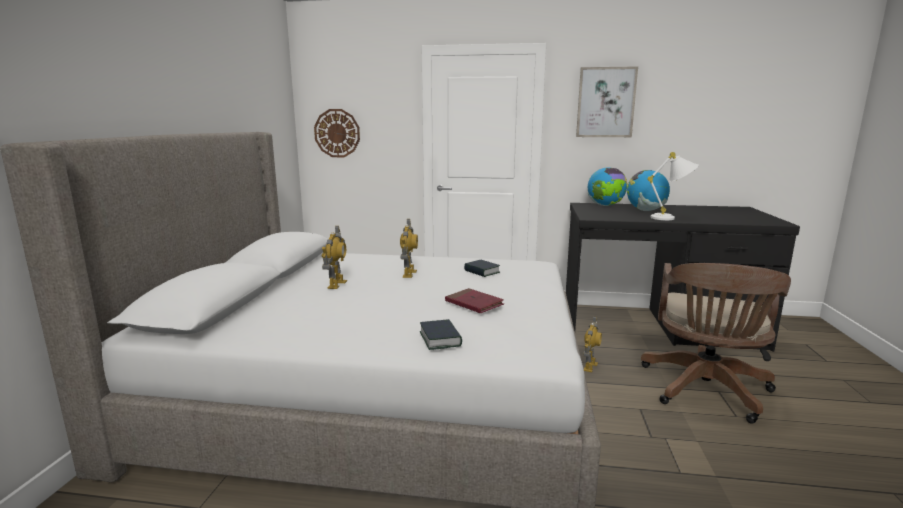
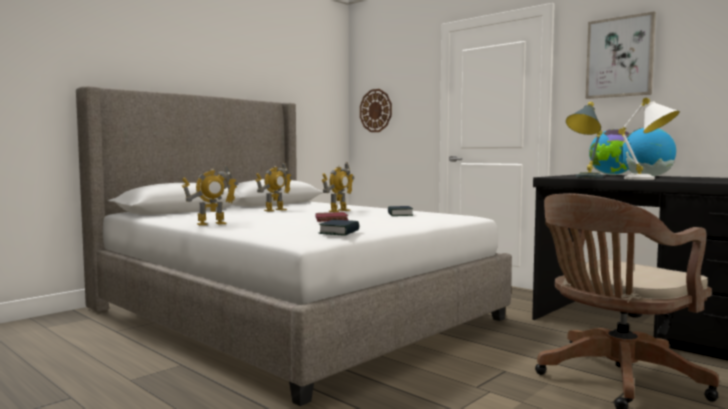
camera: 35 degrees right, 10 degrees down
(440, 339) = (258, 227): book -> book (339, 232)
(589, 366) = (511, 337): toy robot -> toy robot (211, 224)
(616, 217) = (584, 177): none -> grey table lamp

